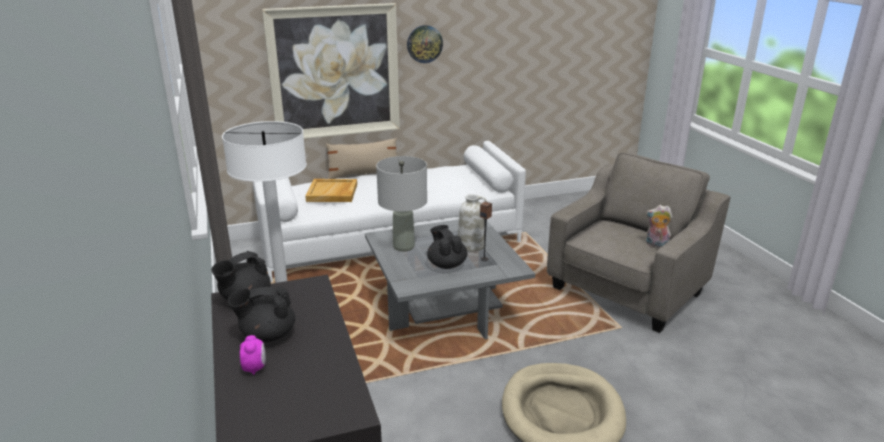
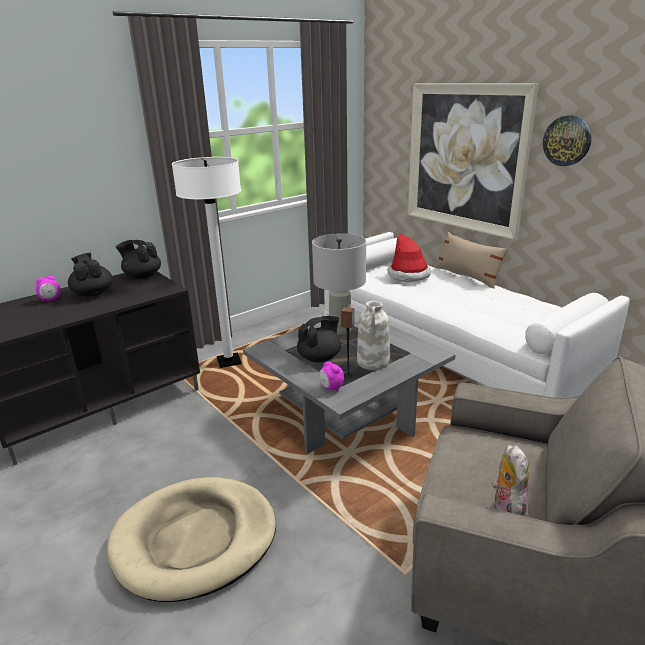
camera: 70 degrees right, 0 degrees up
(332, 193) = (408, 275): beige tray -> hat
(498, 269) = (331, 388): none -> alarm clock

